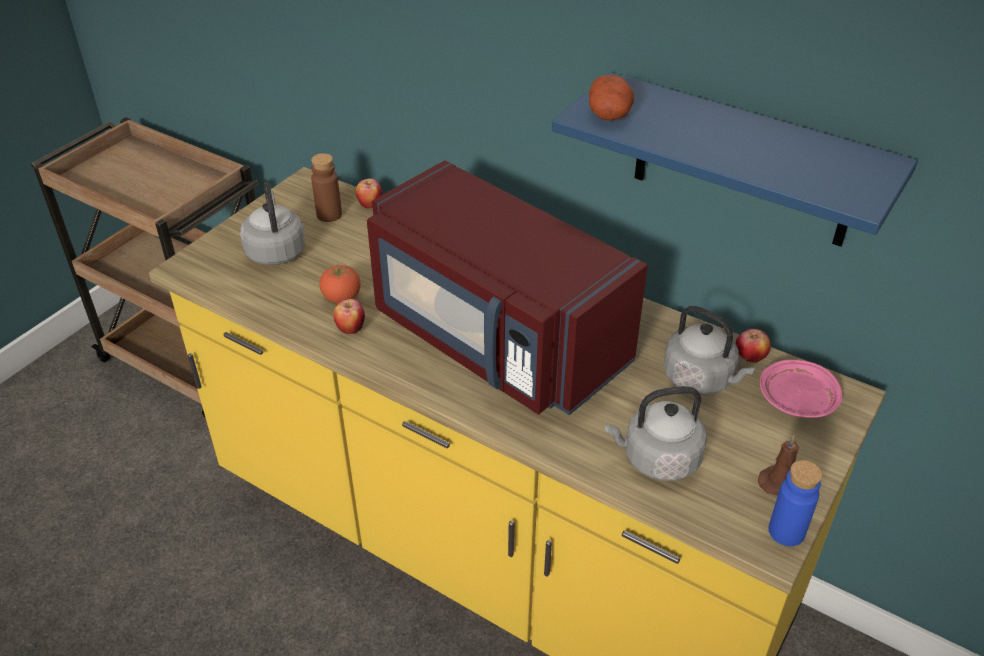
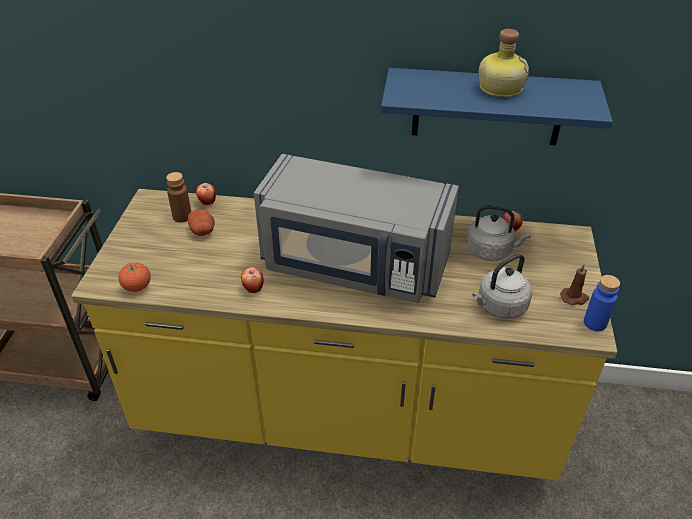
camera: 25 degrees left, 0 degrees up
(275, 250) = (160, 252): grey kettle -> none
(342, 298) = (232, 270): tomato -> tomato (137, 287)
(495, 339) = (354, 265): red microwave -> grey microwave
(609, 115) = (413, 94): potato -> potato (203, 231)
(743, 134) = (499, 87): none -> bottle
(796, 400) = (550, 246): pink plate -> none

